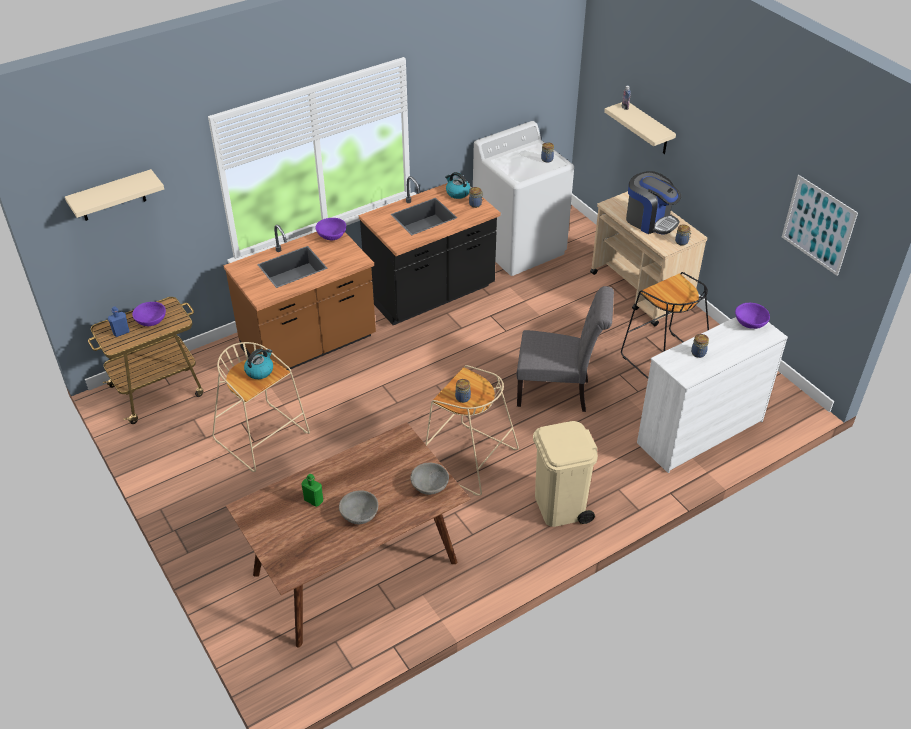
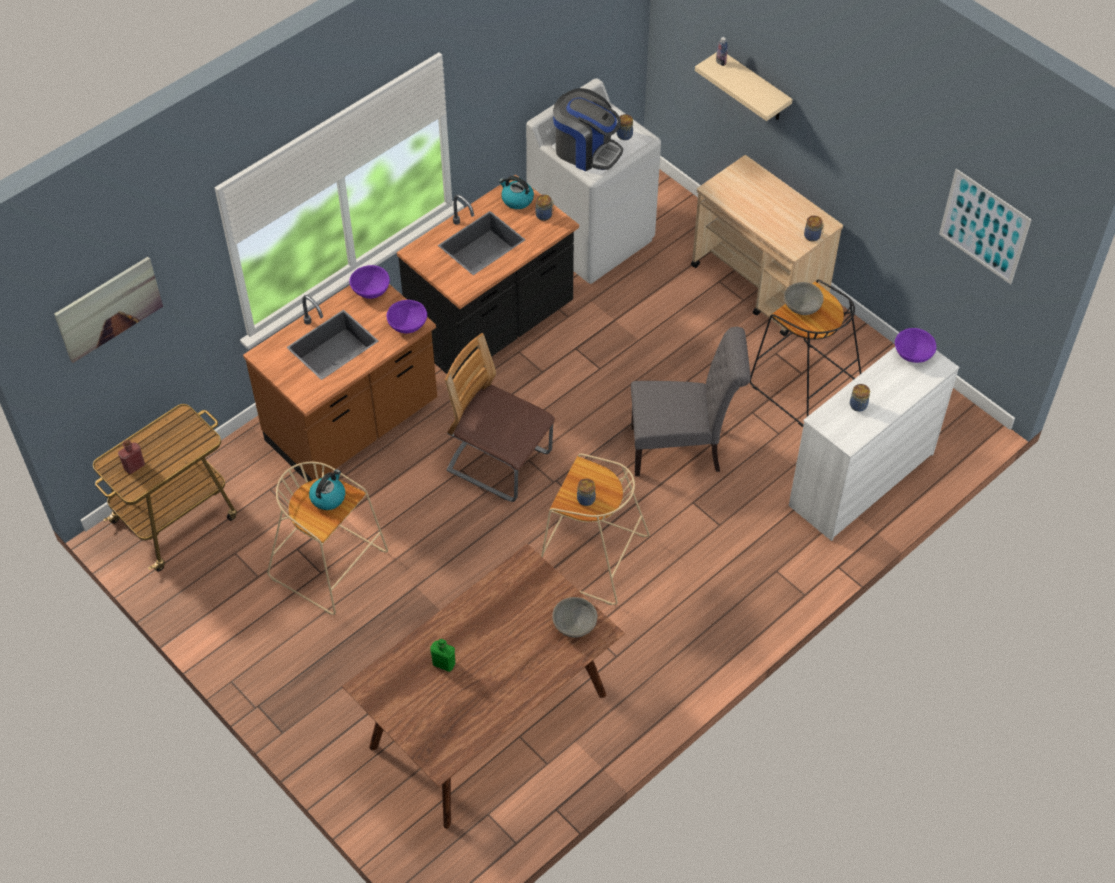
camera: 10 degrees left, 10 degrees up
(112, 196) = (109, 308): beige shelf -> picture
(121, 332) = (134, 466): blue bottle -> red bottle
(151, 320) = (168, 443): purple bowl -> purple bowl (407, 324)
(359, 515) = (502, 674): grey bowl -> grey bowl (802, 307)
(413, 384) = (499, 463): none -> chair
(560, 507) = (712, 605): beige trash can -> none
(650, 220) = (768, 207): coffee machine -> coffee machine (586, 150)

